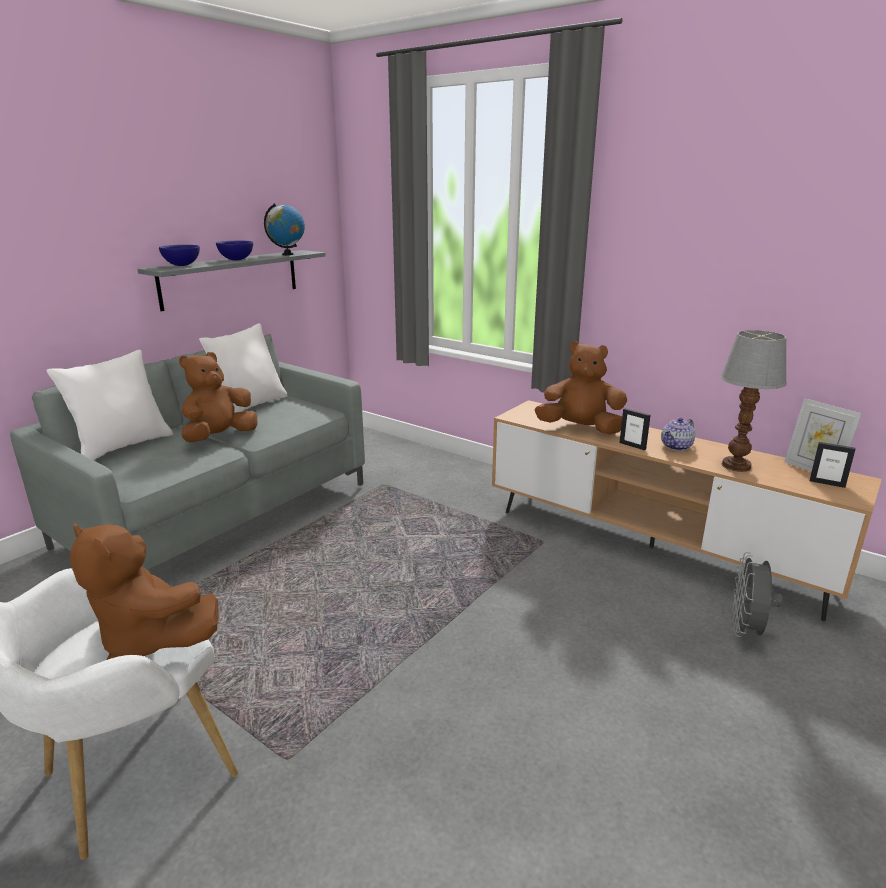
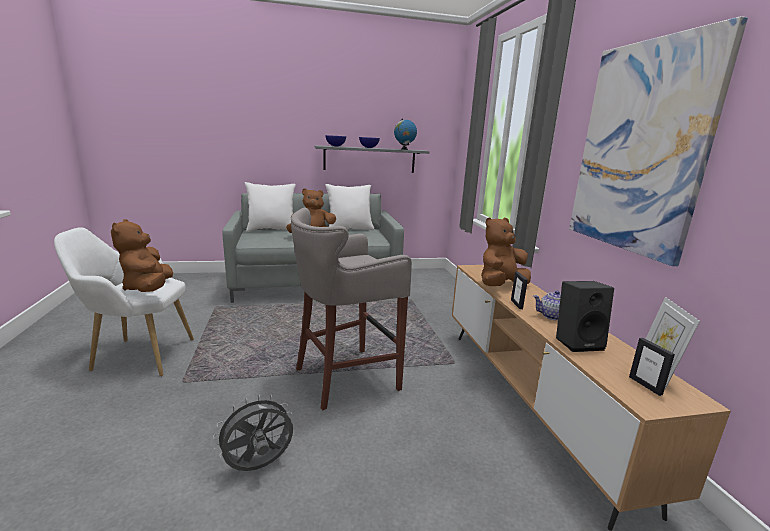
camera: 40 degrees right, 5 degrees down
(473, 623) = (343, 378): none -> grey stool
(580, 429) = (500, 285): brown plush toy -> brown plush toy turned 90 degrees counterclockwise
(715, 248) = (640, 148): none -> picture
(736, 465) = (578, 342): table lamp -> black speaker
(747, 630) = (517, 488): grey fan -> grey fan (258, 467)

